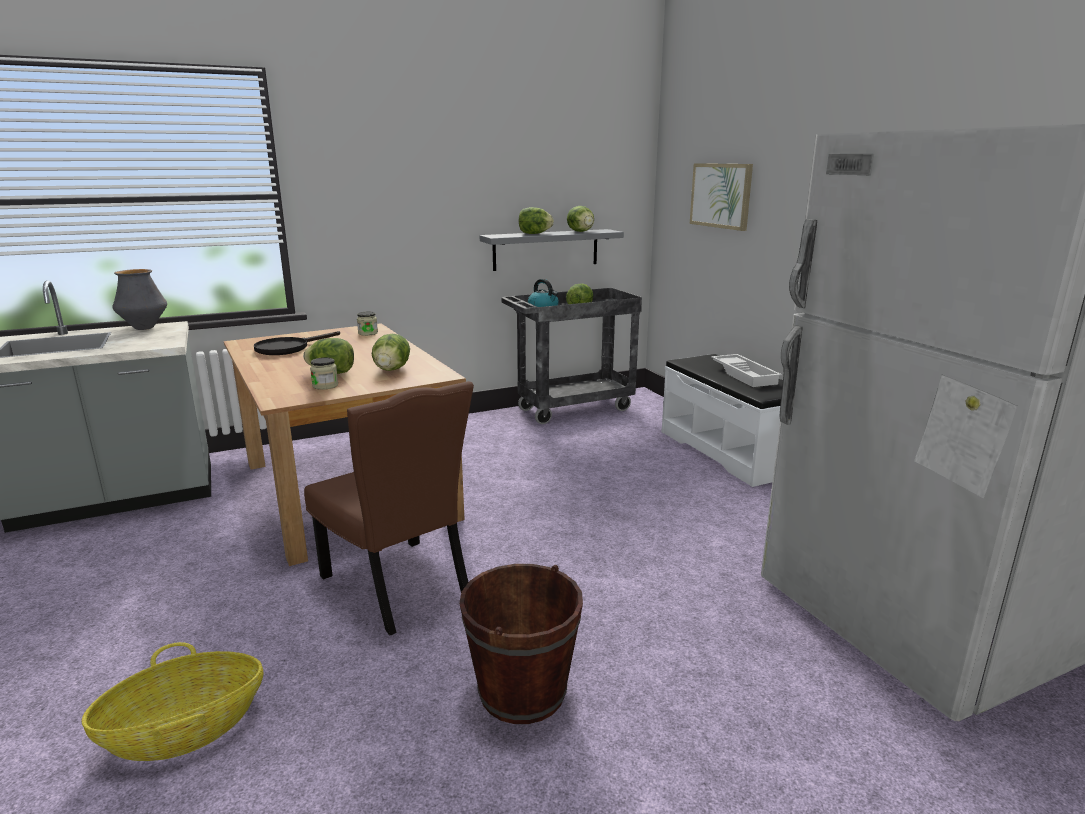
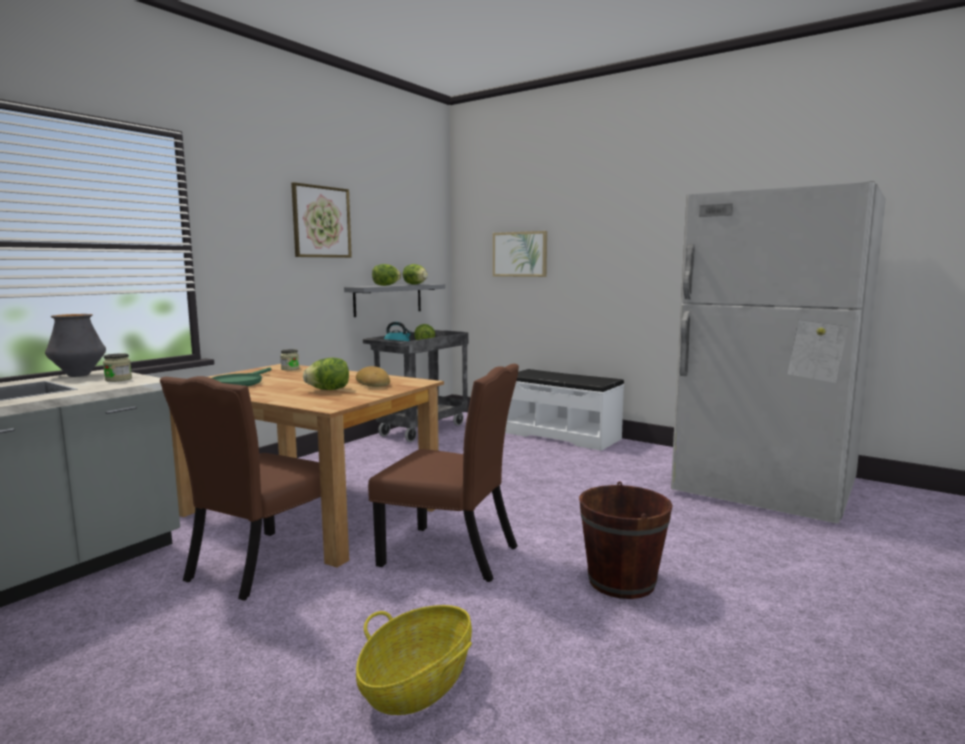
camera: 30 degrees left, 10 degrees down
(245, 540) = (264, 562): none -> brown chair
(288, 348) = (240, 382): black frying pan -> green frying pan
(325, 386) = (344, 396): jar -> jar (118, 379)
(391, 370) = (374, 383): lettuce -> bread
(448, 158) = (321, 222): none -> picture
(745, 375) = (568, 376): white tray -> none

